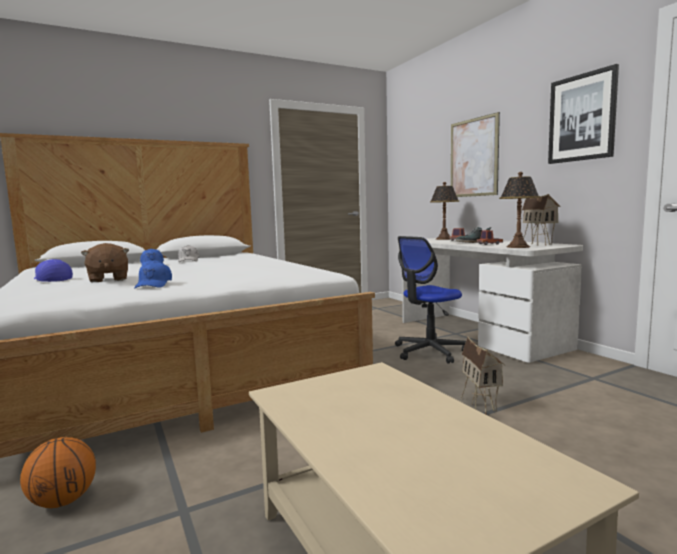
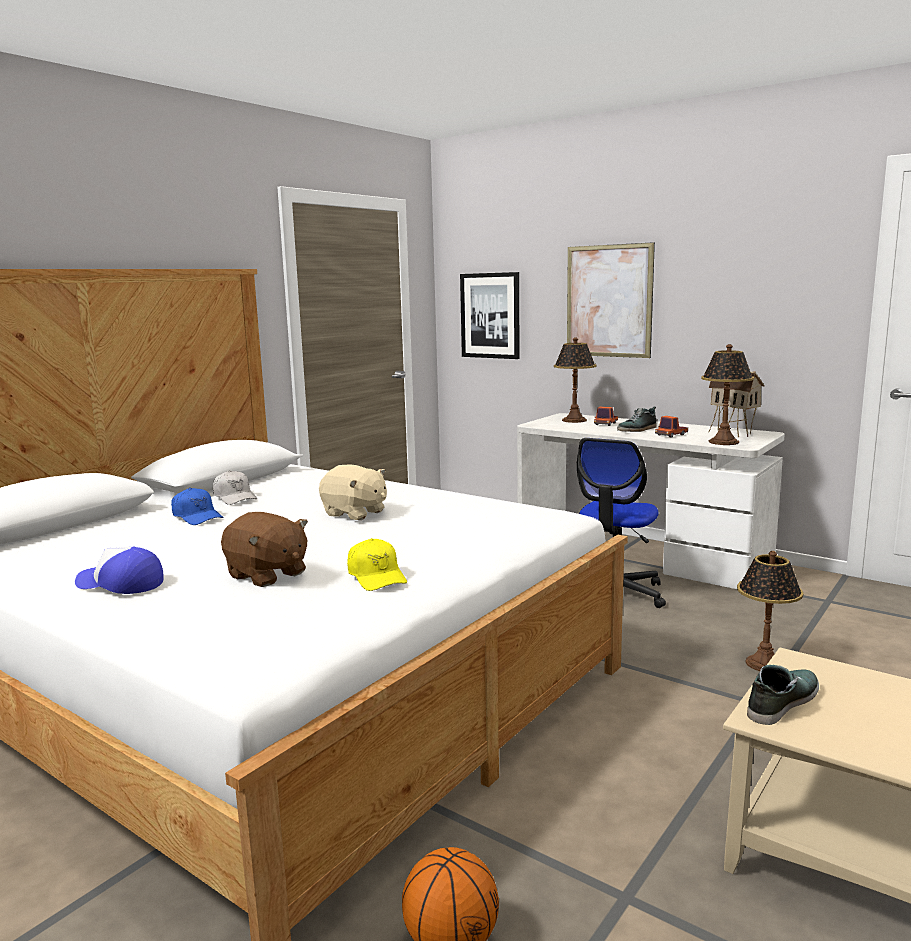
camera: 25 degrees left, 5 degrees up
(154, 285) = (376, 577): blue cap -> yellow cap
(222, 267) = (355, 513): none -> beige plush toy
(313, 388) = (781, 702): none -> shoe
(481, 406) = (764, 664): toy house -> table lamp
(582, 118) = (782, 270): picture -> picture (490, 315)

